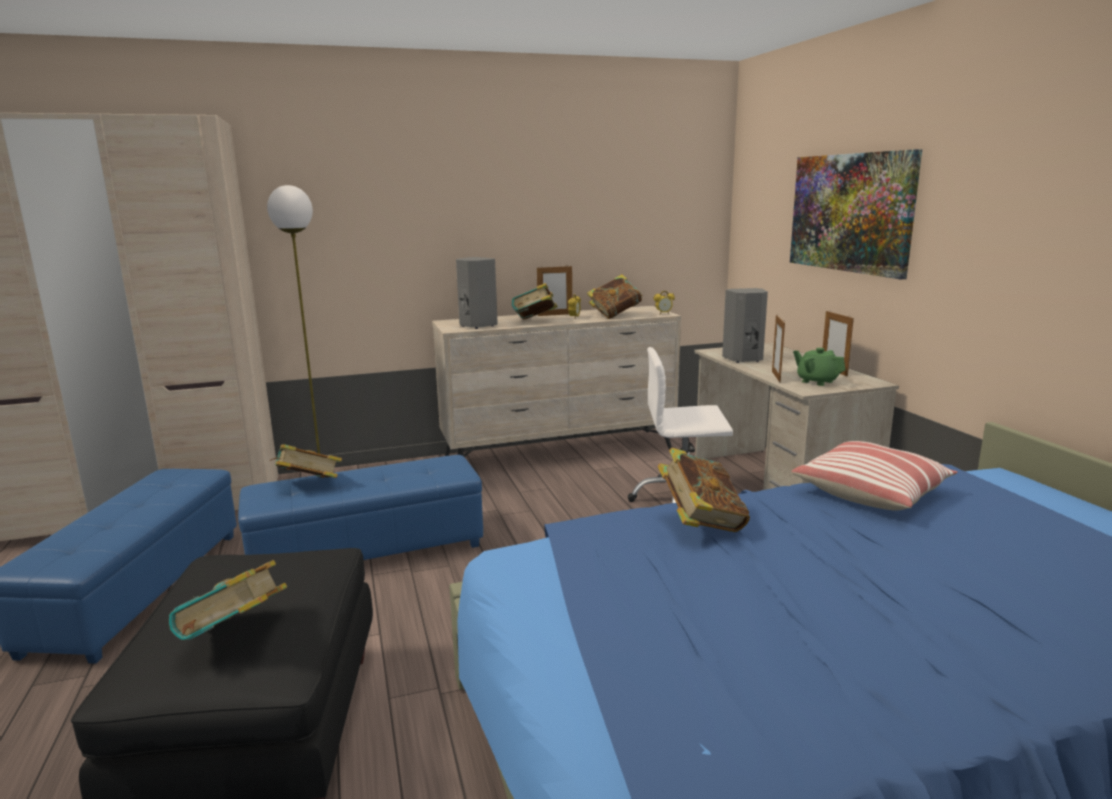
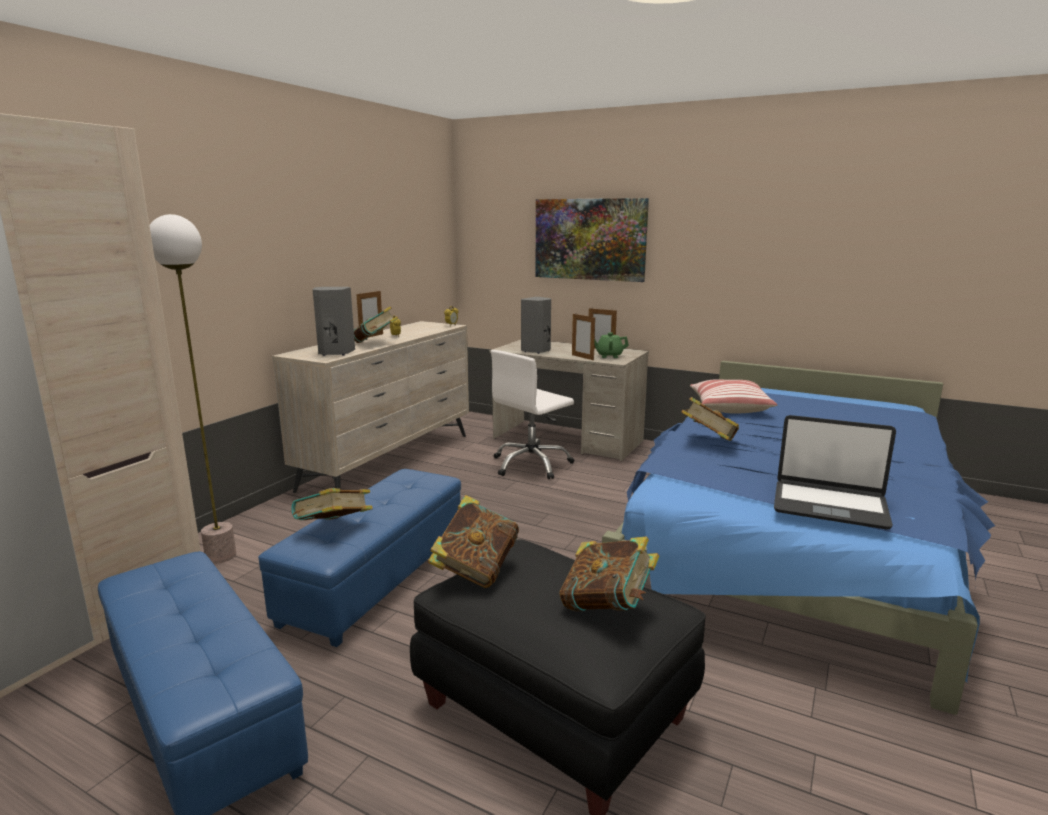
camera: 45 degrees left, 0 degrees up
(615, 315) = (421, 331): book -> book (475, 570)
(622, 664) = (829, 505): none -> laptop

